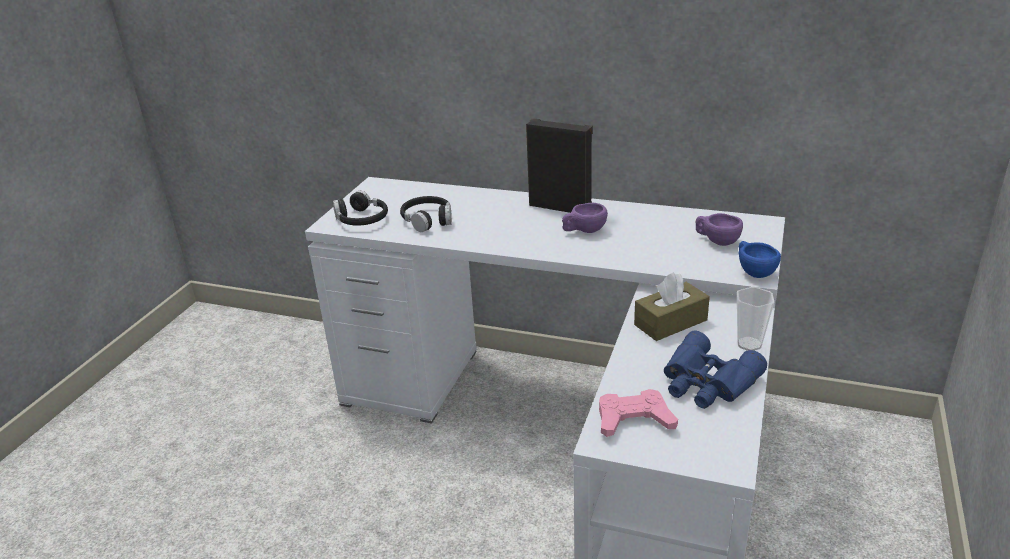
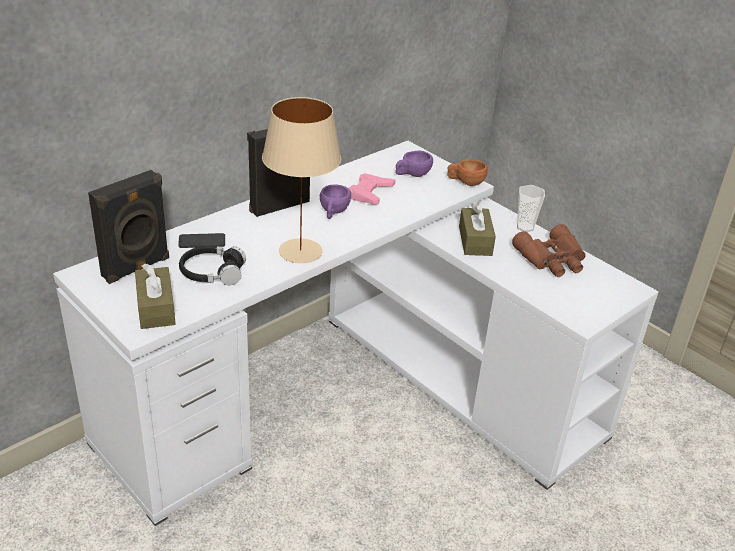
camera: 65 degrees left, 5 degrees up
(361, 219) = (156, 308): black headphones -> brown tissue box
(403, 195) = (137, 268): none -> black speaker
(465, 201) = (202, 241): none -> phone
(502, 239) = (299, 251): none -> beige table lamp
(634, 419) = (570, 301): pink game controller -> pink game controller (370, 193)
(707, 382) = (552, 259): blue binoculars -> brown binoculars
(753, 271) = (465, 182): blue cup -> brown cup

